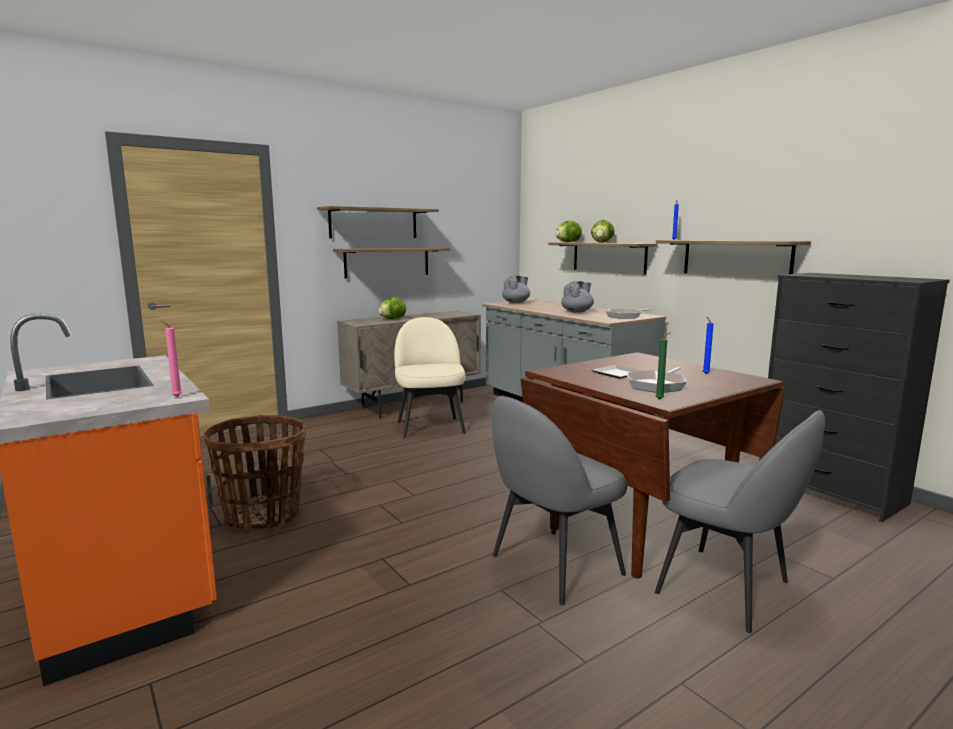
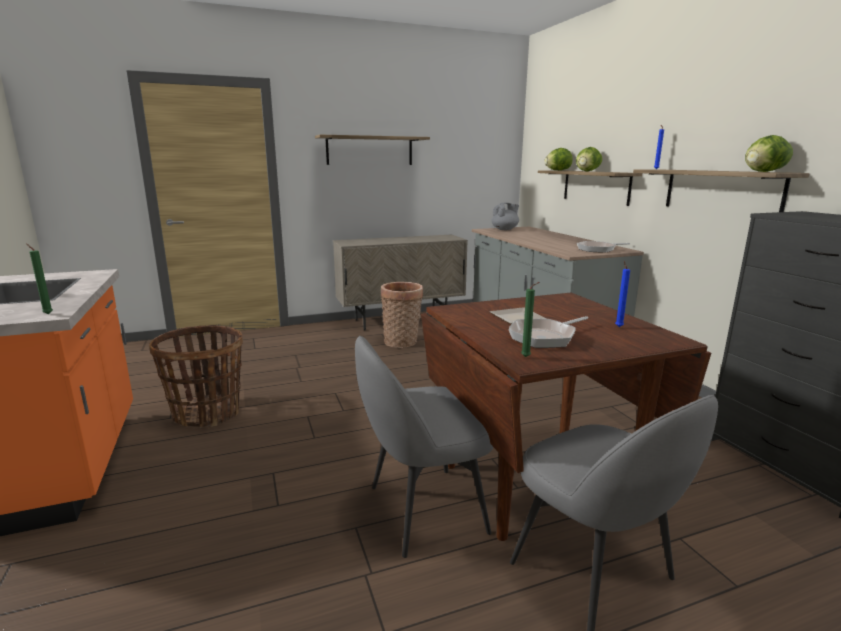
camera: 15 degrees right, 5 degrees up
(175, 397) = (47, 314): pink candle -> green candle
(387, 262) = (382, 187): shelf -> none
(392, 319) = (381, 240): lettuce -> lettuce (763, 172)
(430, 427) = (402, 343): beige chair -> basket
(577, 312) = (552, 242): grey teapot -> none

